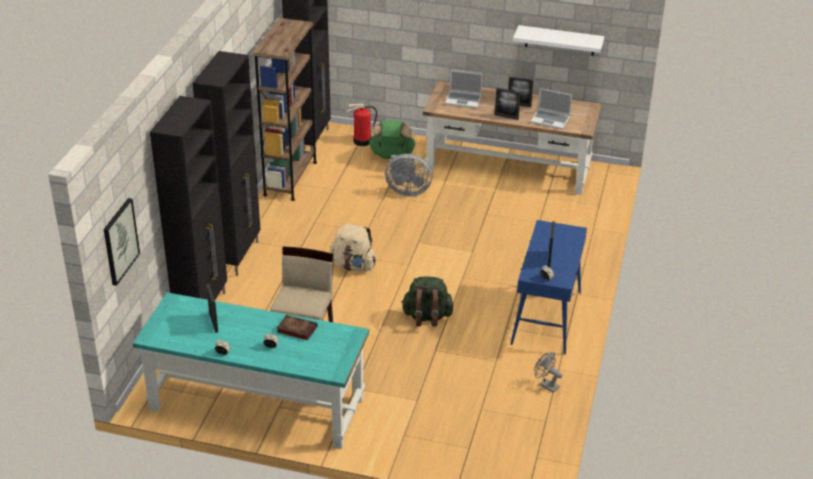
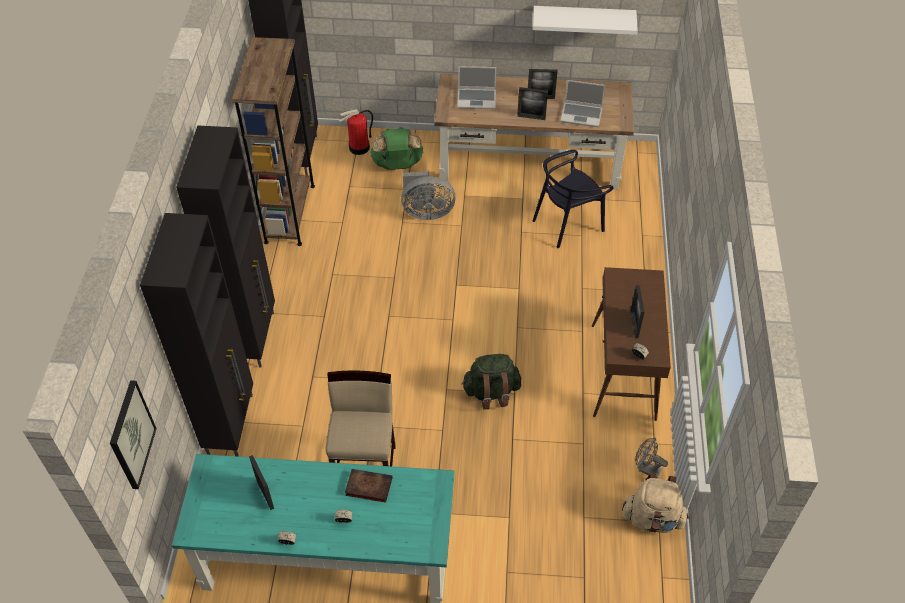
camera: 10 degrees left, 15 degrees up
(353, 266) = (391, 331): beige backpack -> beige backpack (652, 518)
(529, 213) = (567, 223): none -> black chair
(546, 318) = (623, 372): blue console table -> brown console table

